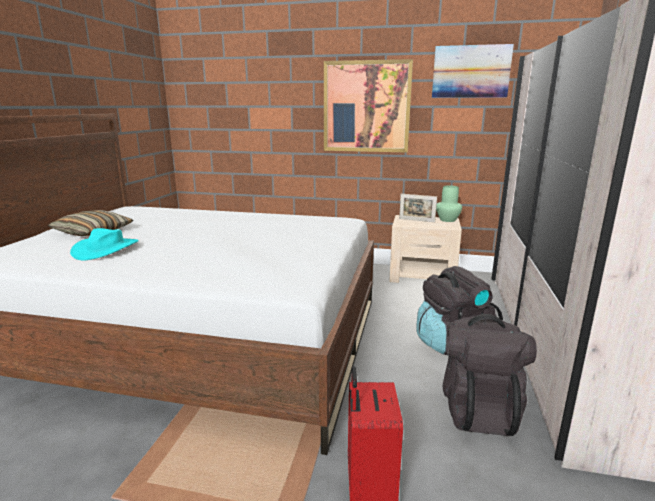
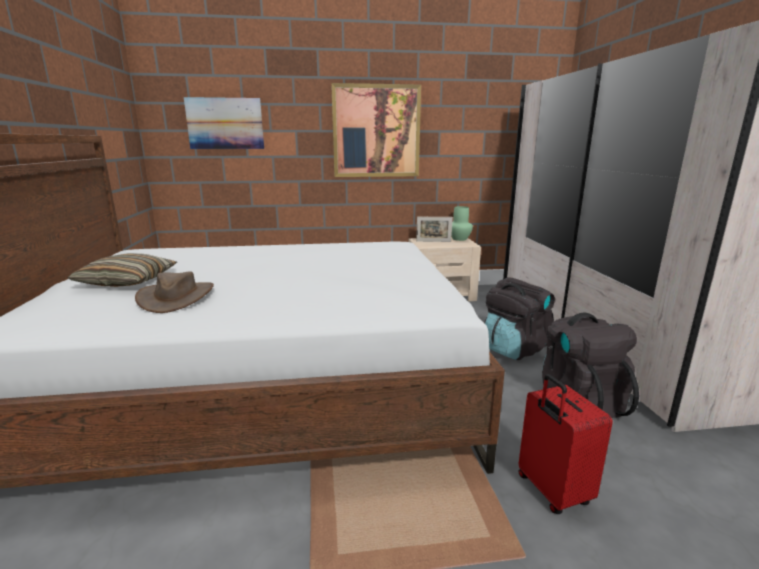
camera: 20 degrees left, 0 degrees up
(106, 249) = (176, 297): turquoise hat -> brown hat
(471, 71) = (472, 98): picture -> picture (225, 123)

